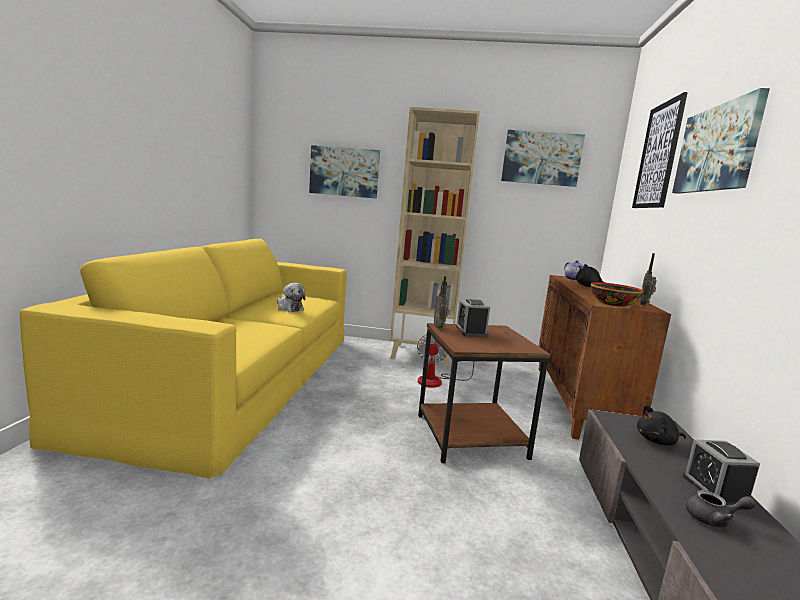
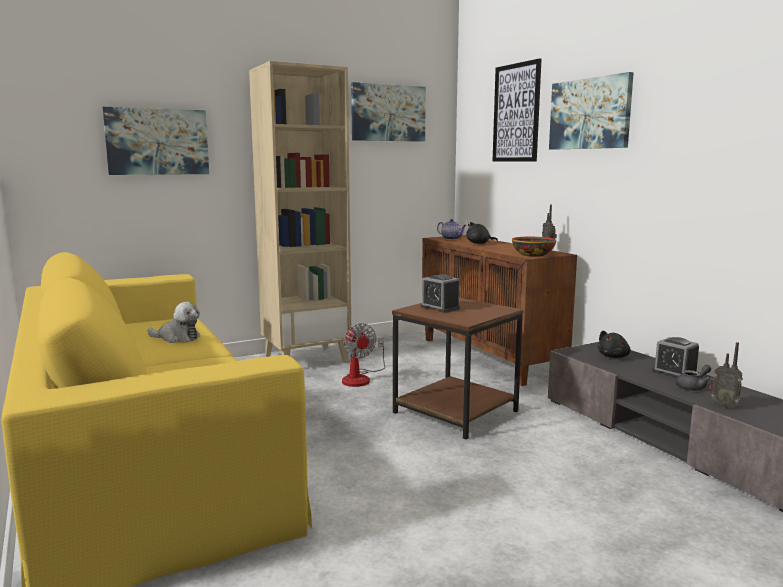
camera: 35 degrees left, 0 degrees up
(440, 327) = (411, 311): radio -> radio (723, 405)

